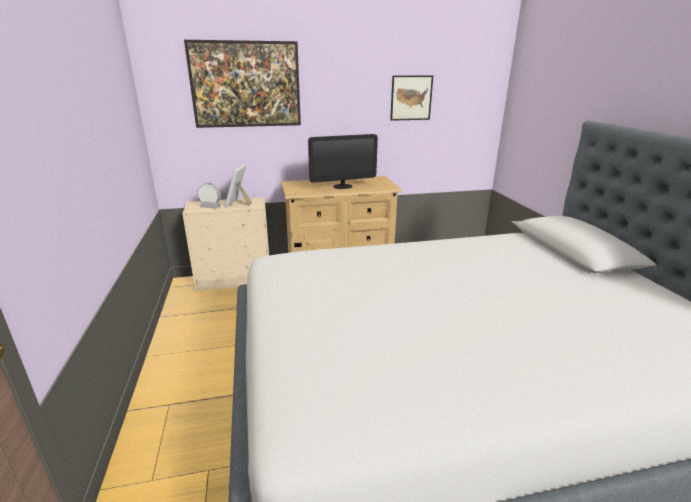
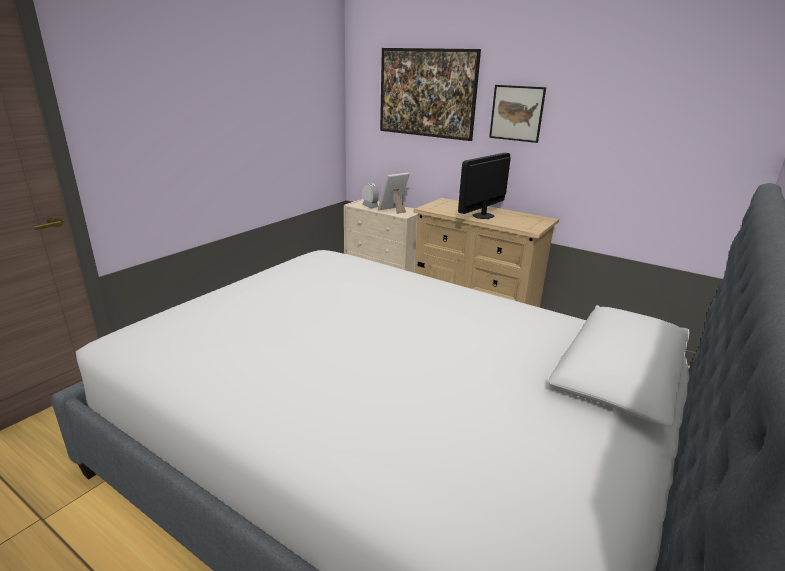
camera: 45 degrees right, 0 degrees up
(342, 186) = (483, 216): monitor -> monitor turned 105 degrees clockwise
(411, 98) = (613, 124): picture -> picture (516, 113)

